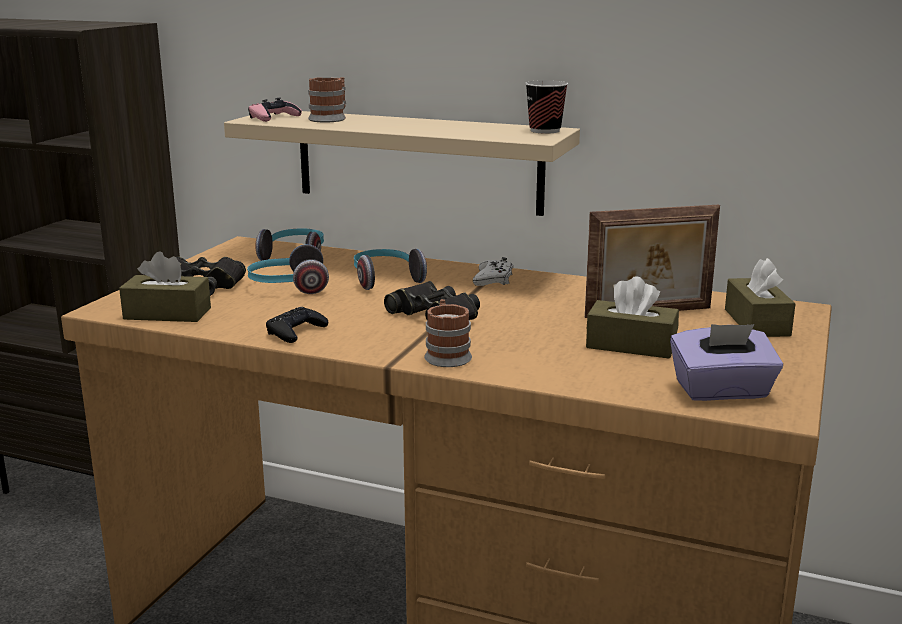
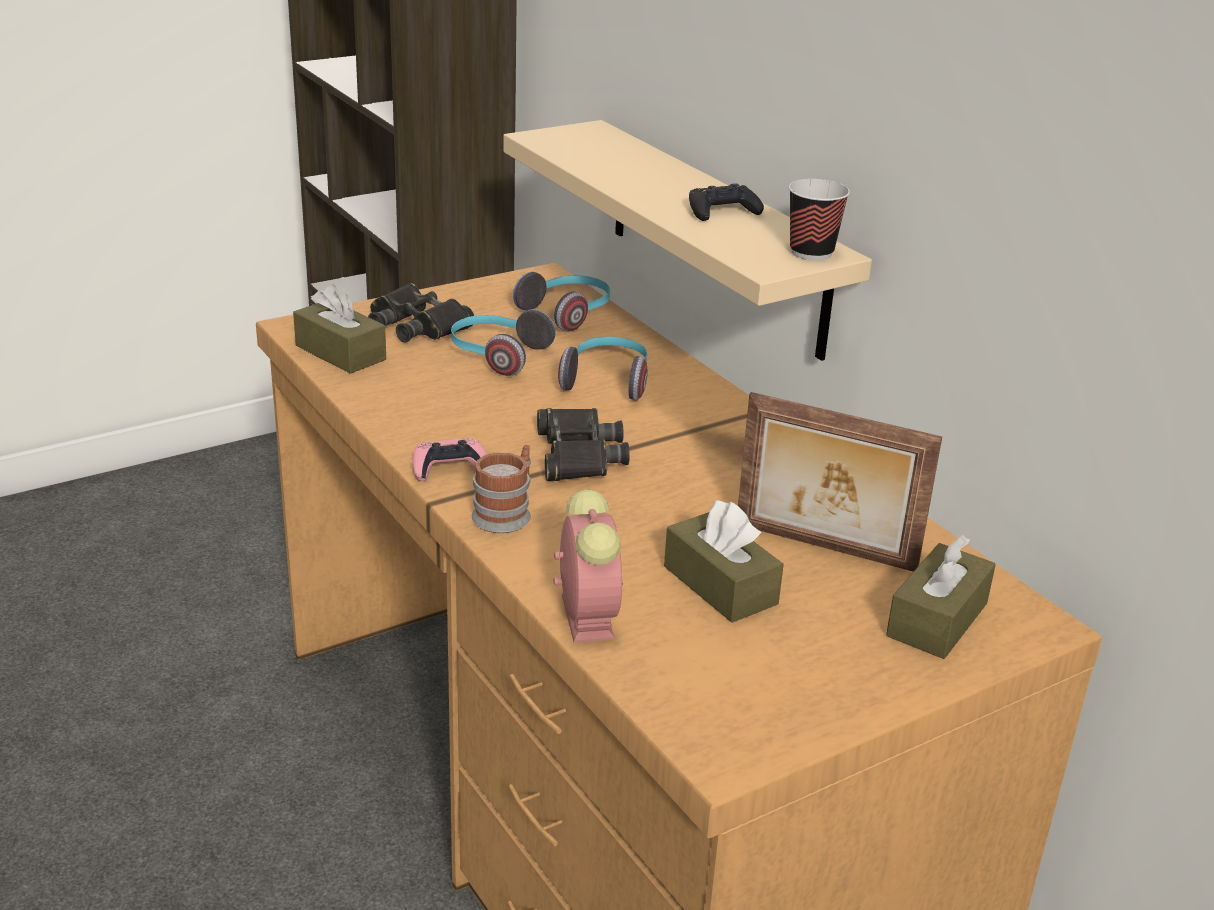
camera: 35 degrees right, 10 degrees up
(274, 117) = (565, 139): pink game controller -> pink game controller (450, 468)
(296, 332) = (415, 422): black game controller -> black game controller (722, 211)
(331, 118) = (621, 157): mug -> none
(493, 279) = (725, 425): white game controller -> none
(588, 383) = (585, 615): none -> alarm clock
(722, 391) = (711, 694): purple tissue box -> none

